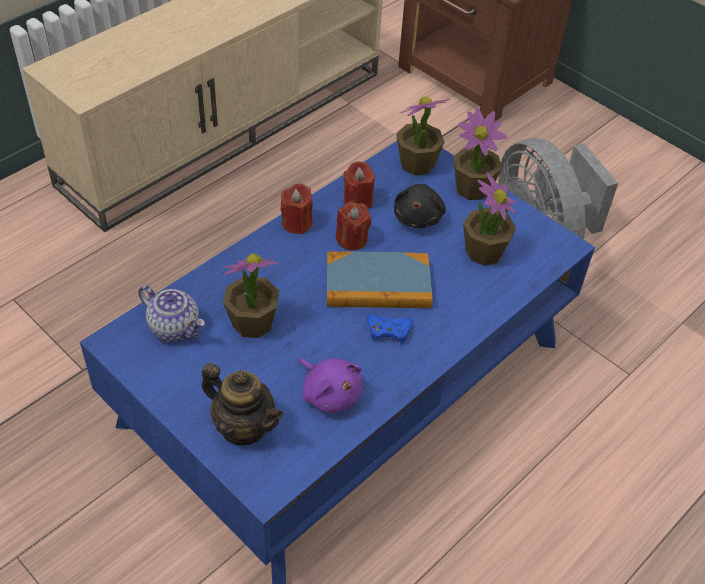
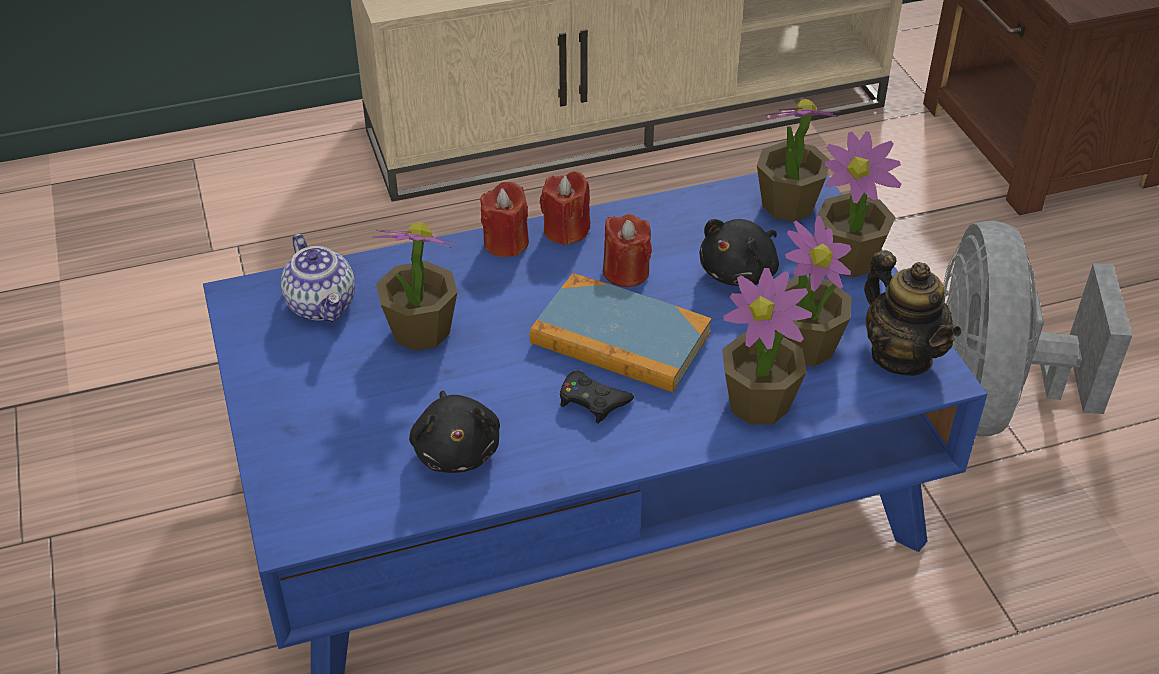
camera: 30 degrees right, 5 degrees down
(244, 427) = (319, 449): teapot -> teapot (901, 355)
(330, 393) = (457, 450): purple plush toy -> black plush toy
(358, 201) = (669, 227): red candle -> red candle (506, 243)
(388, 331) = (592, 401): blue game controller -> black game controller
(482, 297) = (759, 403): none -> potted plant

